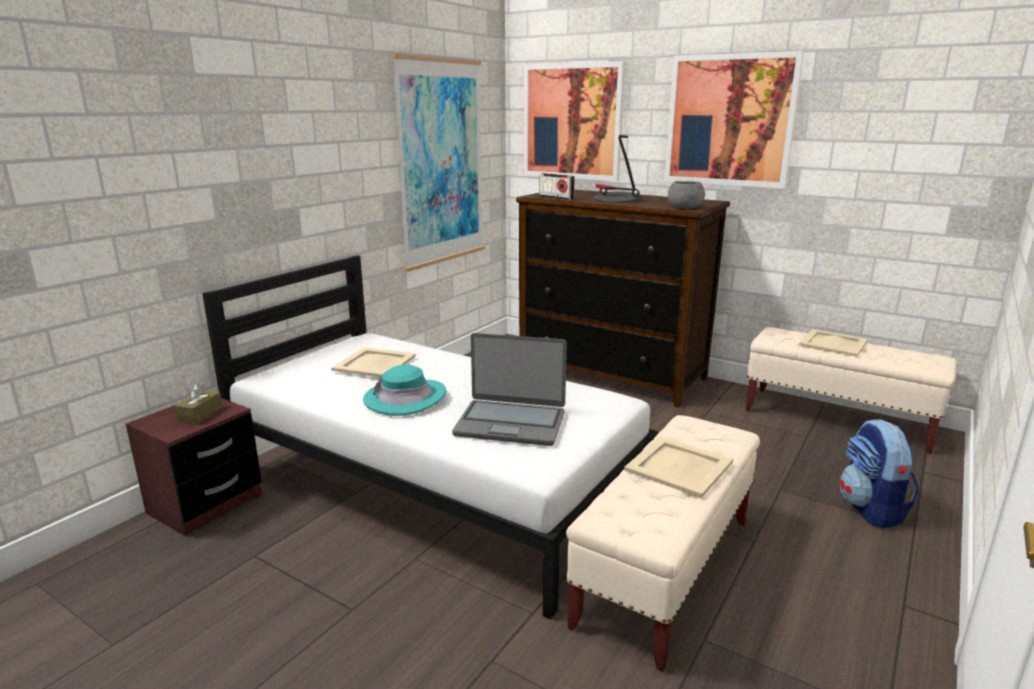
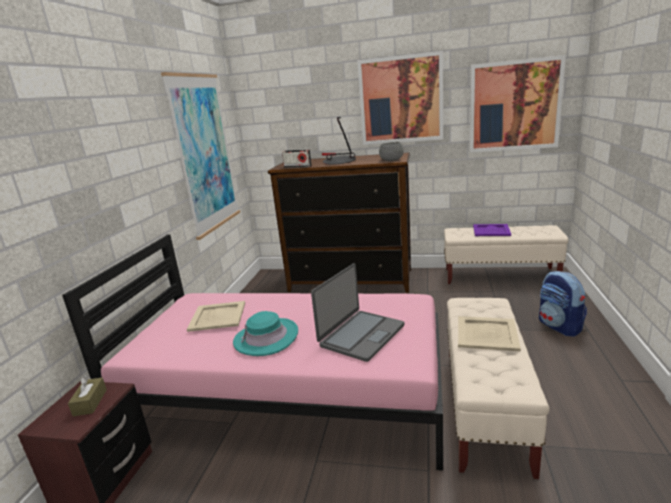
camera: 20 degrees left, 0 degrees up
(436, 483) = (289, 394): white bed -> pink bed
(510, 423) = (361, 335): laptop -> laptop turned 45 degrees counterclockwise
(572, 122) = (288, 112): picture -> picture (514, 106)
(834, 343) = (491, 230): beige tray -> purple tray

